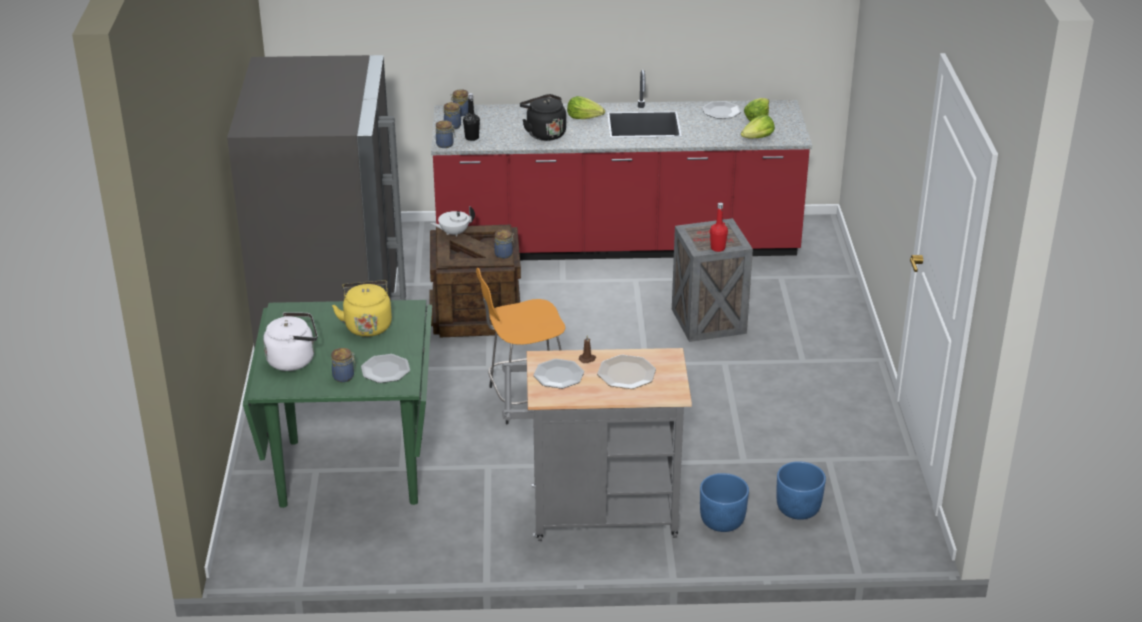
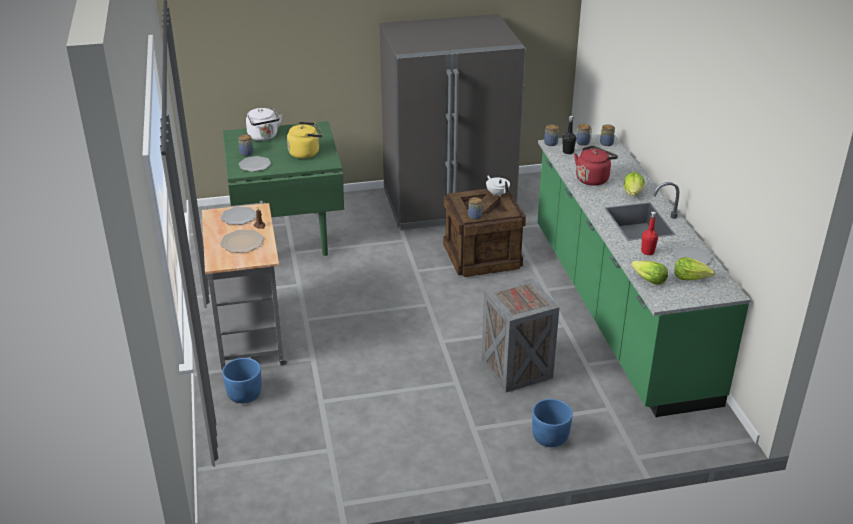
camera: 80 degrees right, 0 degrees up
(525, 400) = (379, 290): orange stool -> none
(544, 133) = (593, 179): black kettle -> red kettle
(617, 243) = (617, 310): red counter -> green counter
(717, 248) = (502, 302): red bottle -> red bottle (647, 252)
(798, 508) = (262, 434): blue planter -> blue planter (550, 438)

